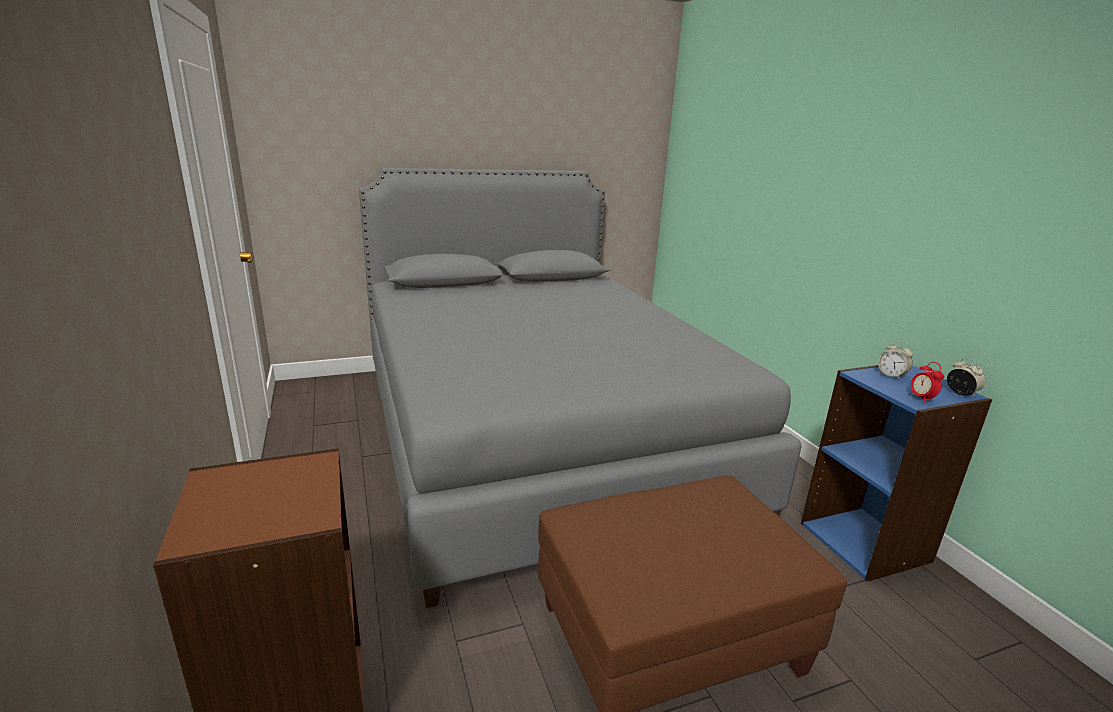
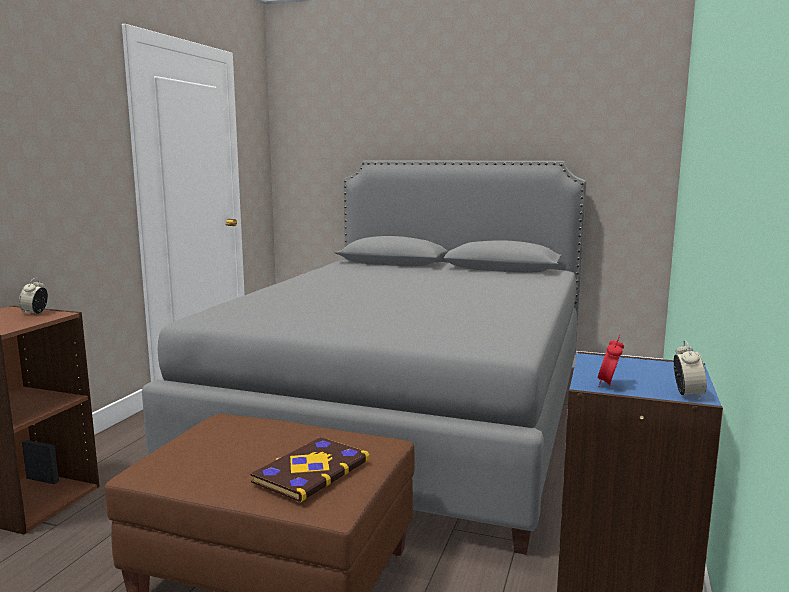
camera: 40 degrees right, 10 degrees down
(744, 538) = (310, 471): none -> book
(891, 375) = (636, 366): alarm clock -> alarm clock (35, 313)

